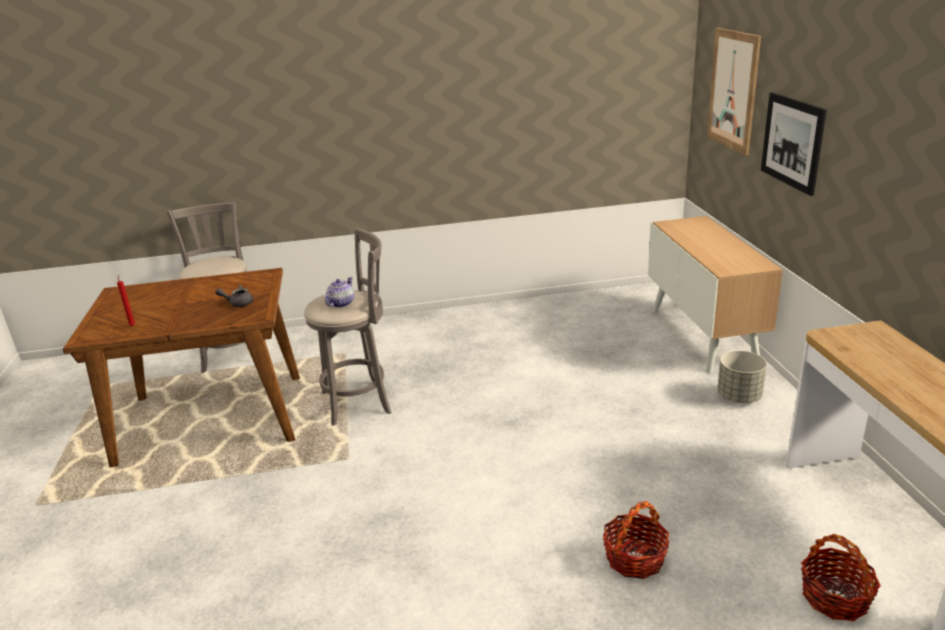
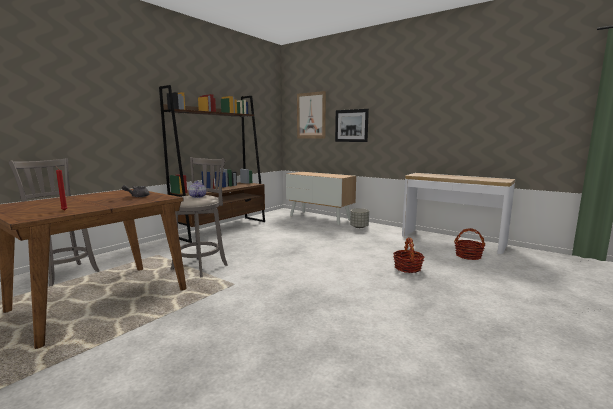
camera: 45 degrees left, 15 degrees down
(493, 315) = (222, 228): none -> brown bookcase

